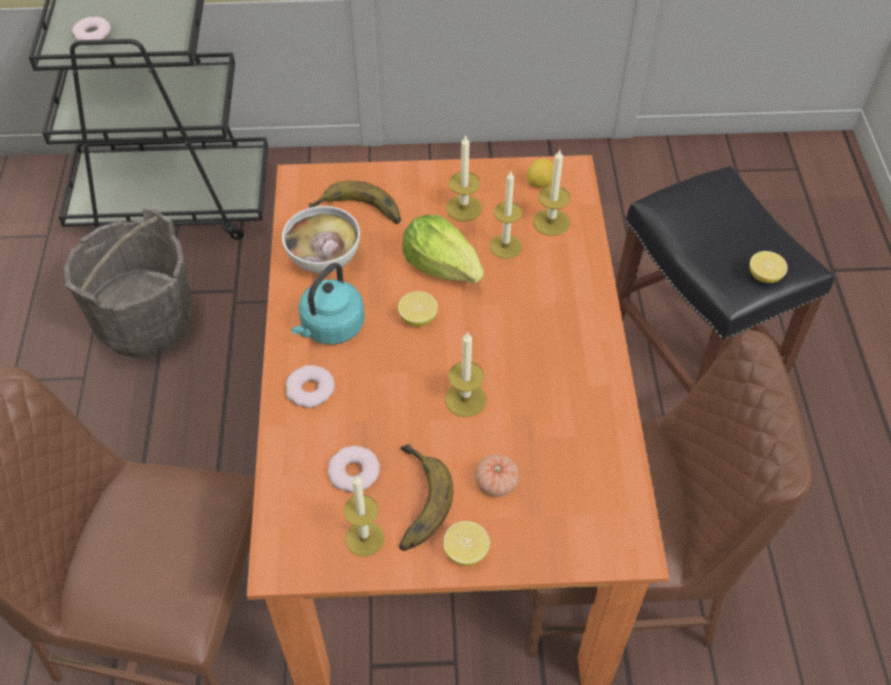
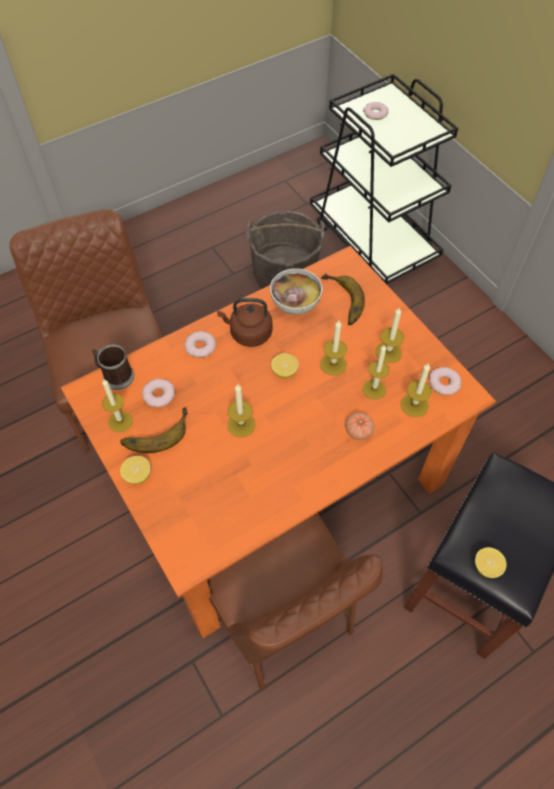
camera: 60 degrees right, 5 degrees up
(281, 513) = (115, 375): none -> mug
(330, 328) = (248, 333): turquoise kettle -> brown kettle
(442, 266) = (333, 364): lettuce -> candle
(496, 483) = (191, 469): tomato -> tomato (358, 431)
(540, 183) = (443, 383): lemon -> donut

